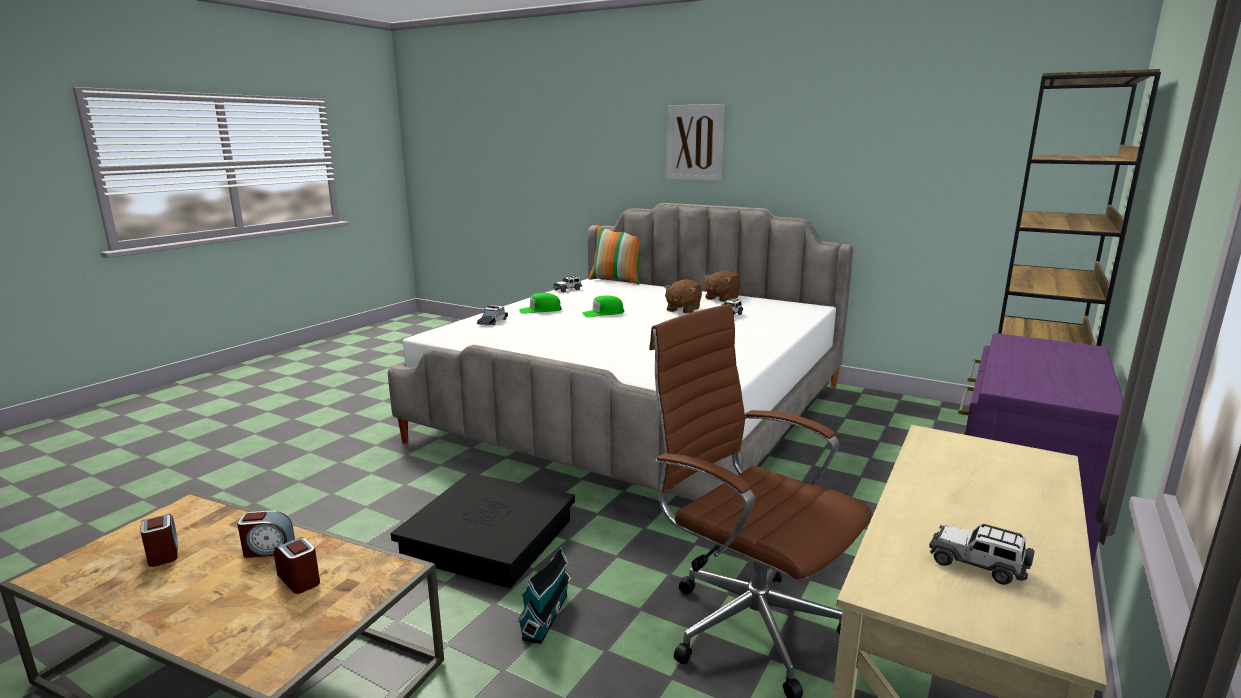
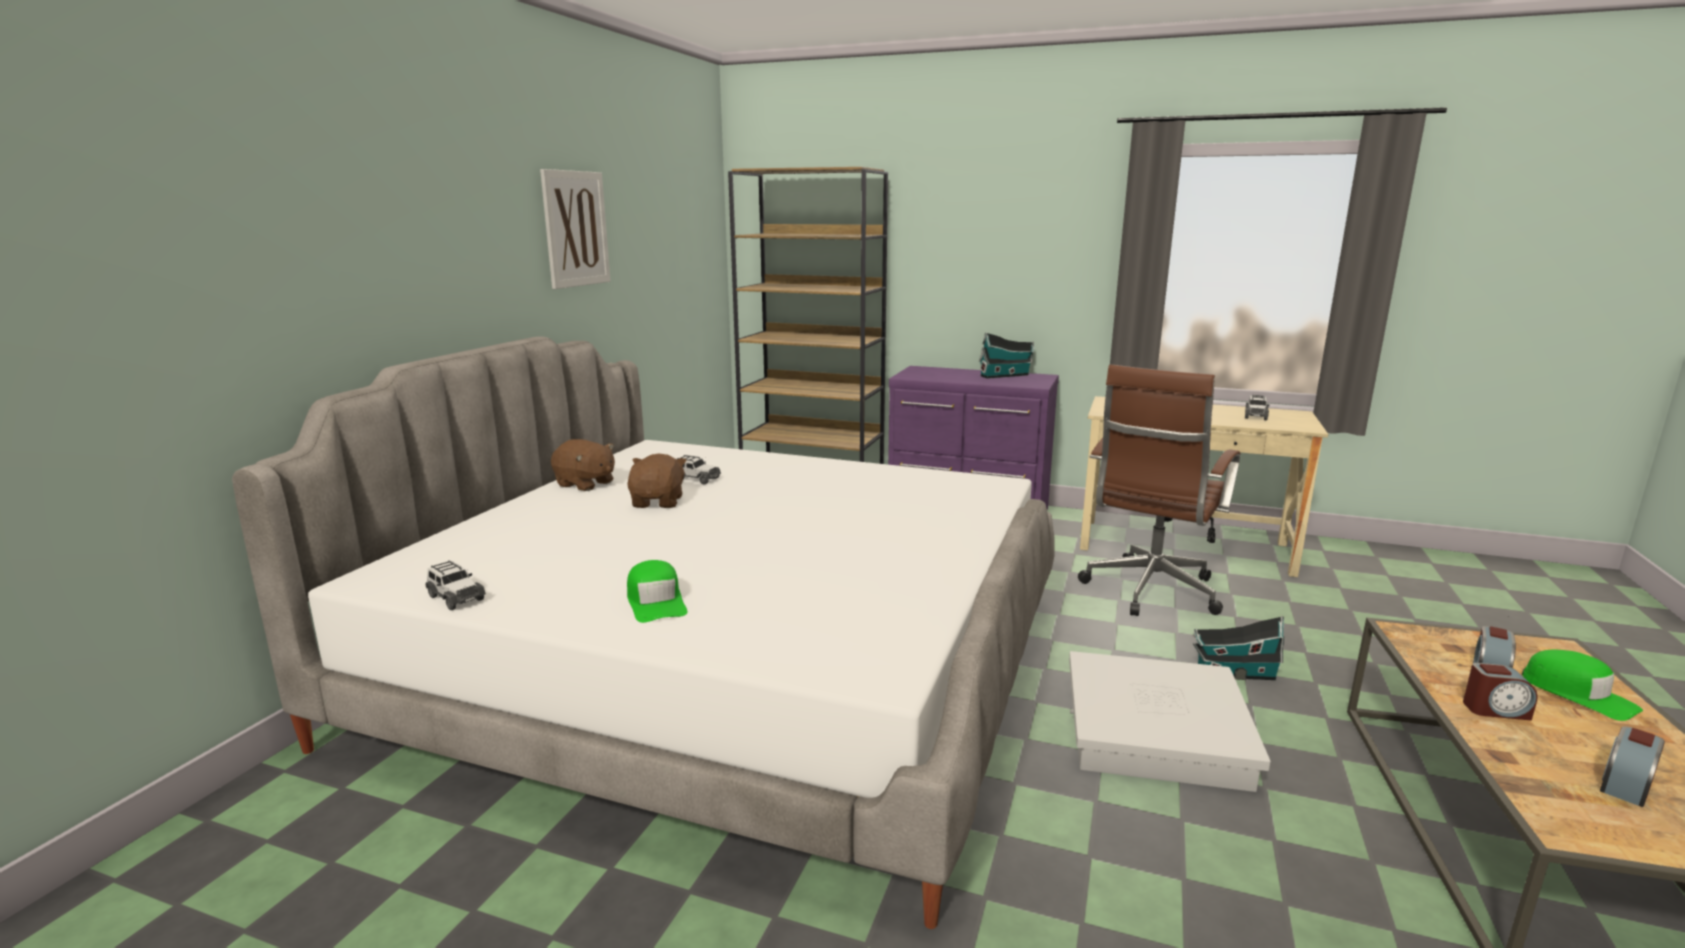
camera: 100 degrees left, 0 degrees up
(268, 549) = (1495, 710): alarm clock -> alarm clock turned 120 degrees clockwise
(488, 538) = (1155, 733): black storage box -> white storage box
(492, 322) = (757, 634): toy car -> none
(603, 313) = (683, 549): green cap -> green cap (1578, 694)
(617, 280) = (374, 559): pillow -> none
(682, 309) = (658, 502): brown plush toy -> brown plush toy turned 105 degrees counterclockwise
(695, 142) = (400, 239): picture -> picture (576, 229)
(1075, 383) = (1006, 375): none -> toy house

